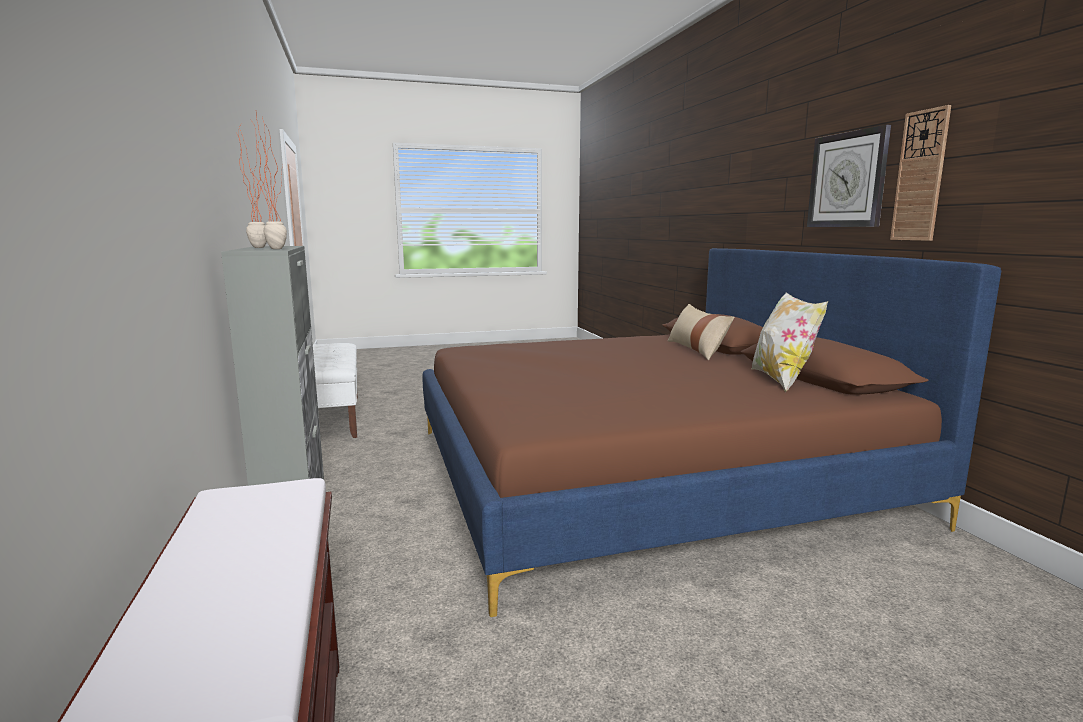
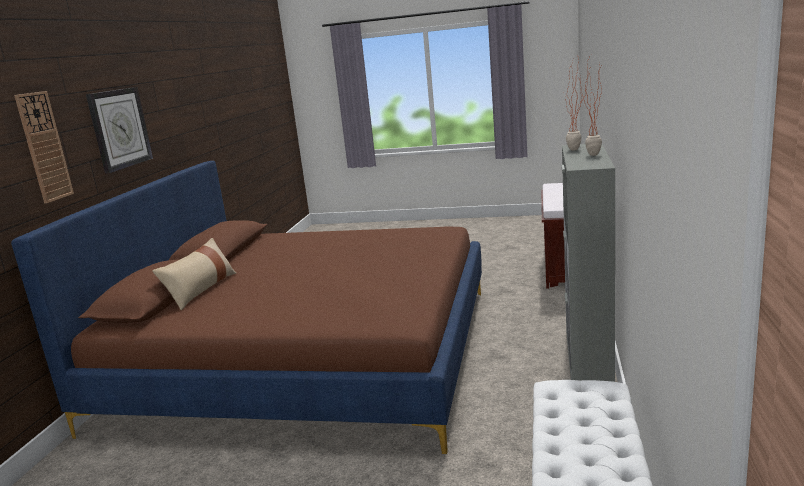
camera: 150 degrees left, 5 degrees up
(782, 380) = (254, 249): pillow -> none
(920, 176) = (158, 121): wall clock -> wall clock (44, 147)

